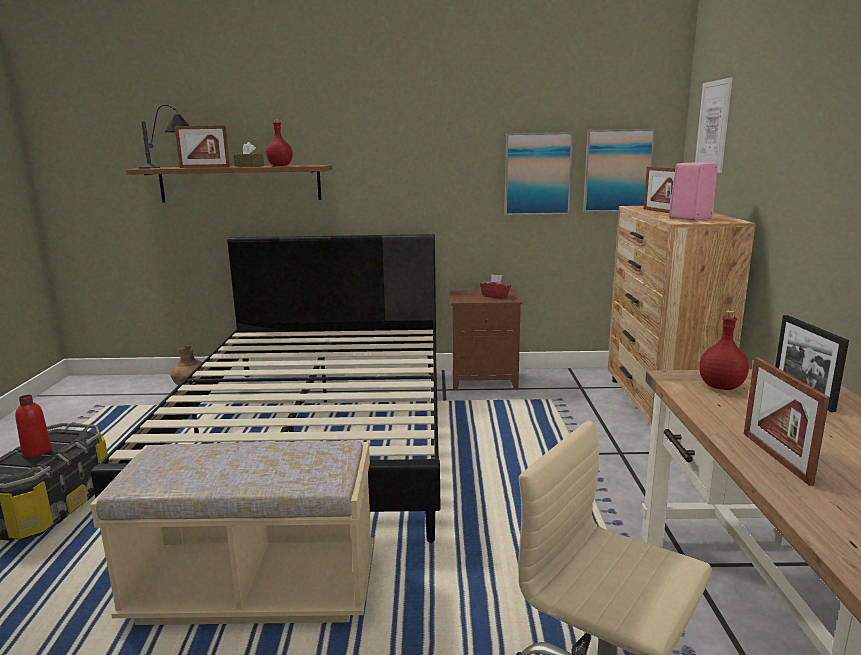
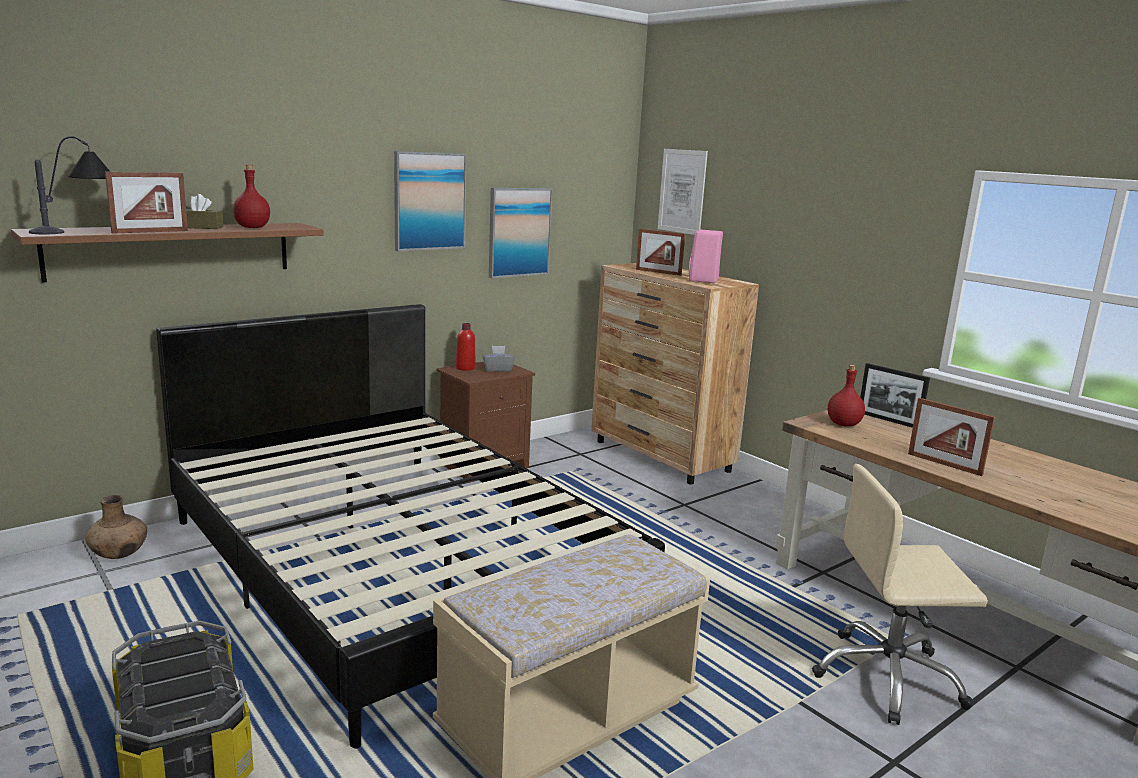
camera: 40 degrees left, 0 degrees up
(37, 451) = (173, 674): red bottle -> red bottle (465, 368)
(495, 296) = (498, 369): red tissue box -> grey tissue box
(617, 171) = (585, 228): picture -> picture (429, 201)

